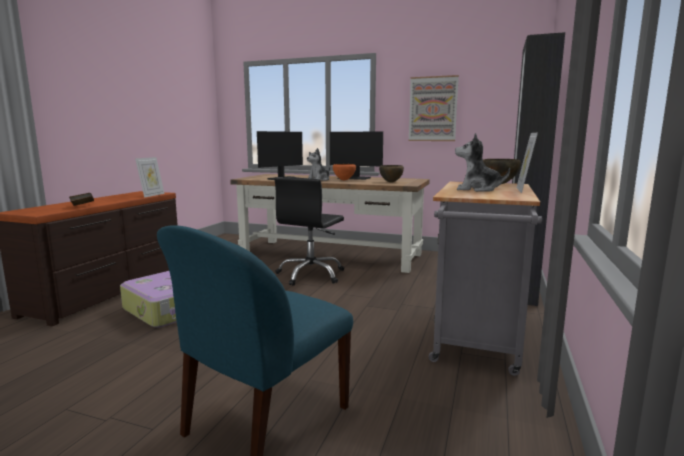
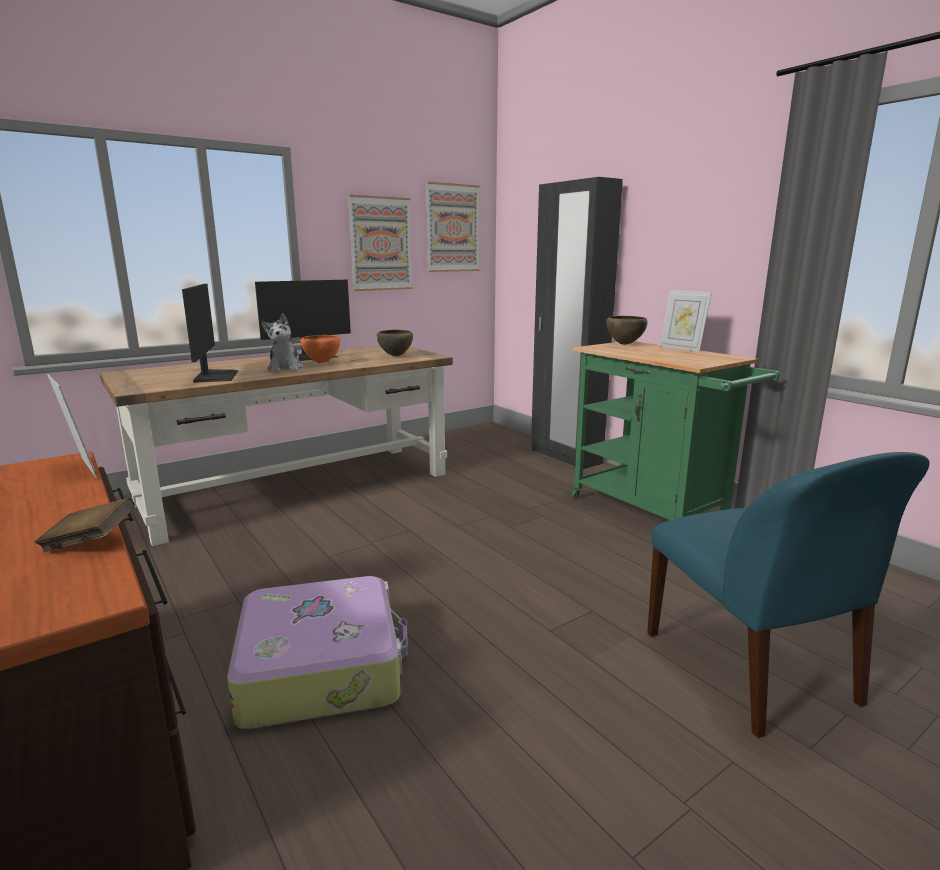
camera: 55 degrees left, 5 degrees up
(311, 275) = (356, 523): black office chair -> none
(476, 343) = (655, 513): grey cart -> green cart
(477, 189) = (662, 354): plush toy -> none
(498, 95) = (452, 228): none -> picture

